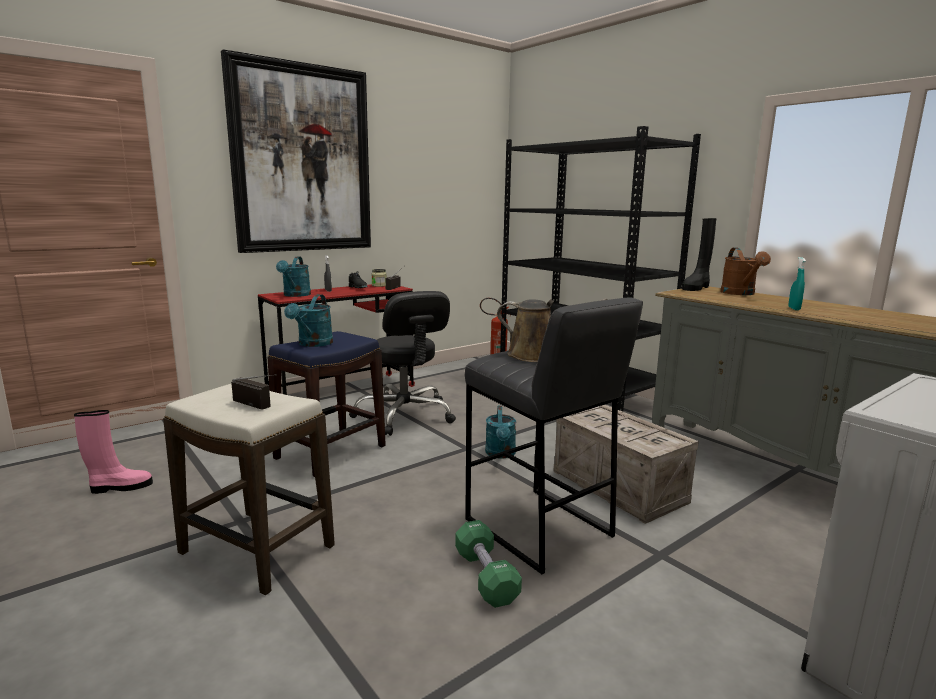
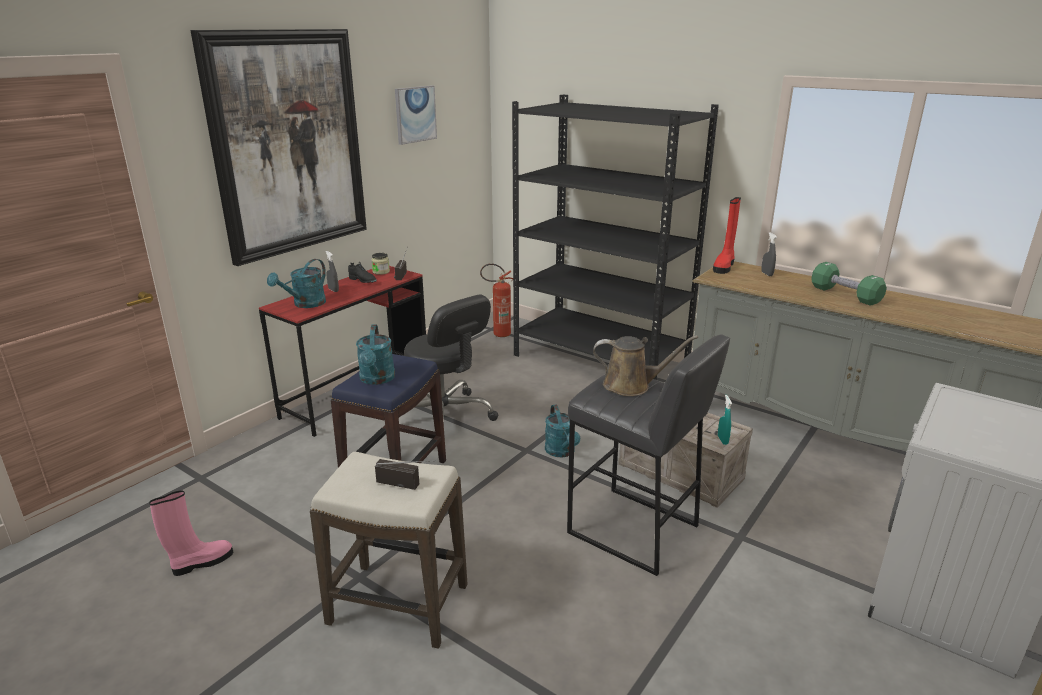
camera: 15 degrees left, 10 degrees up
(295, 295) = (305, 304): turquoise watering can -> turquoise watering can turned 45 degrees clockwise
(429, 157) = (415, 114): none -> picture
(486, 577) = (613, 588): green dumbbell -> green dumbbell (845, 295)
(696, 288) = (724, 266): black boot -> red boot
(740, 293) = (766, 274): brown watering can -> grey spray bottle
(794, 308) = (822, 298): turquoise spray bottle -> turquoise spray bottle (722, 440)

